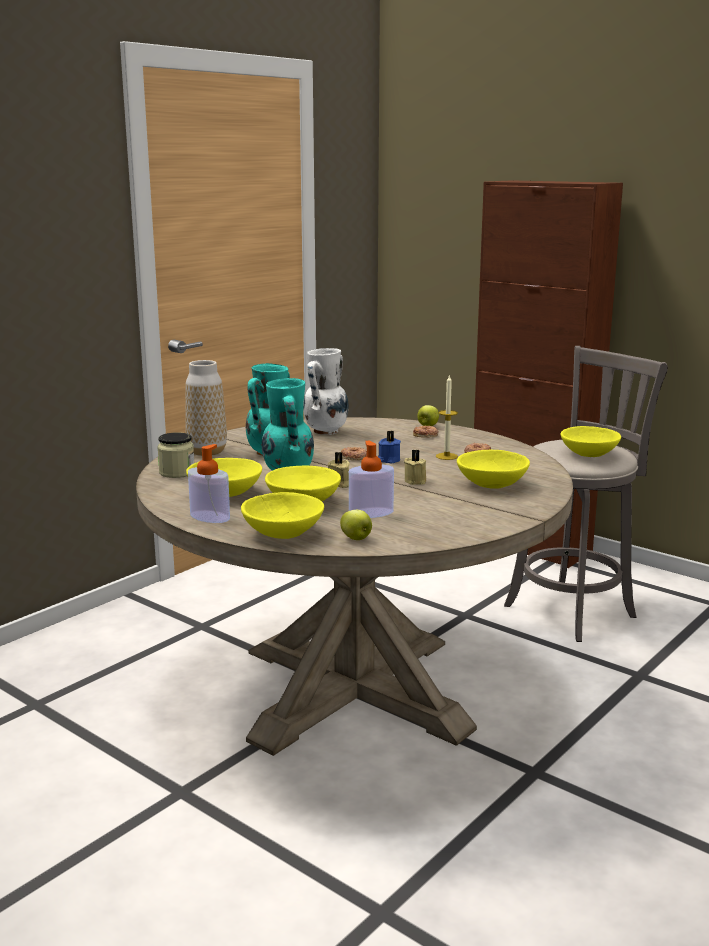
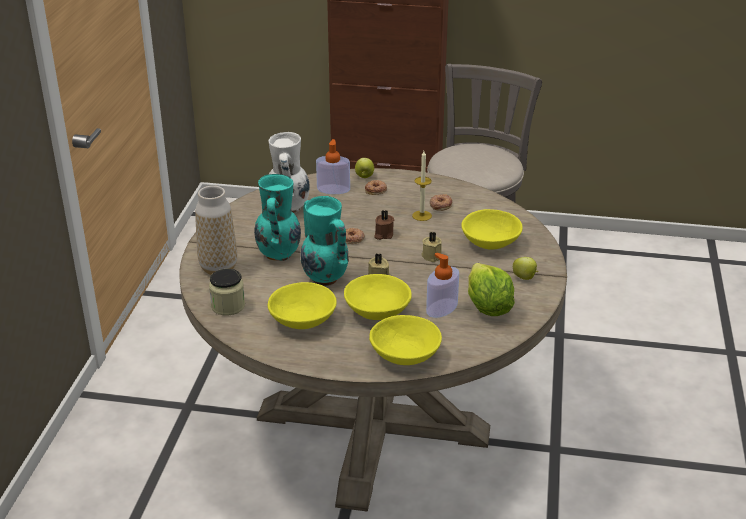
camera: 30 degrees left, 15 degrees up
(210, 517) = (326, 355): soap dispenser -> soap dispenser (333, 189)
(356, 539) = (464, 342): apple -> apple (525, 278)
(388, 460) = (383, 234): blue candle -> brown candle
(420, 522) = (487, 307): none -> lettuce
(589, 454) = (488, 165): yellow bowl -> none

